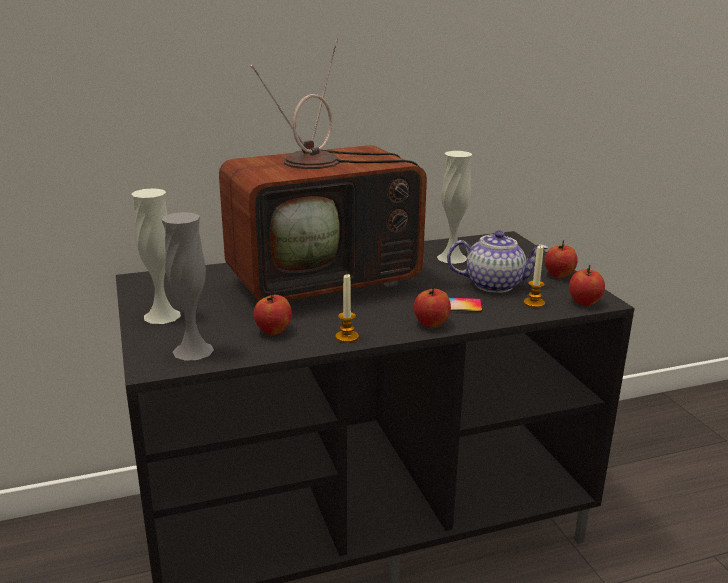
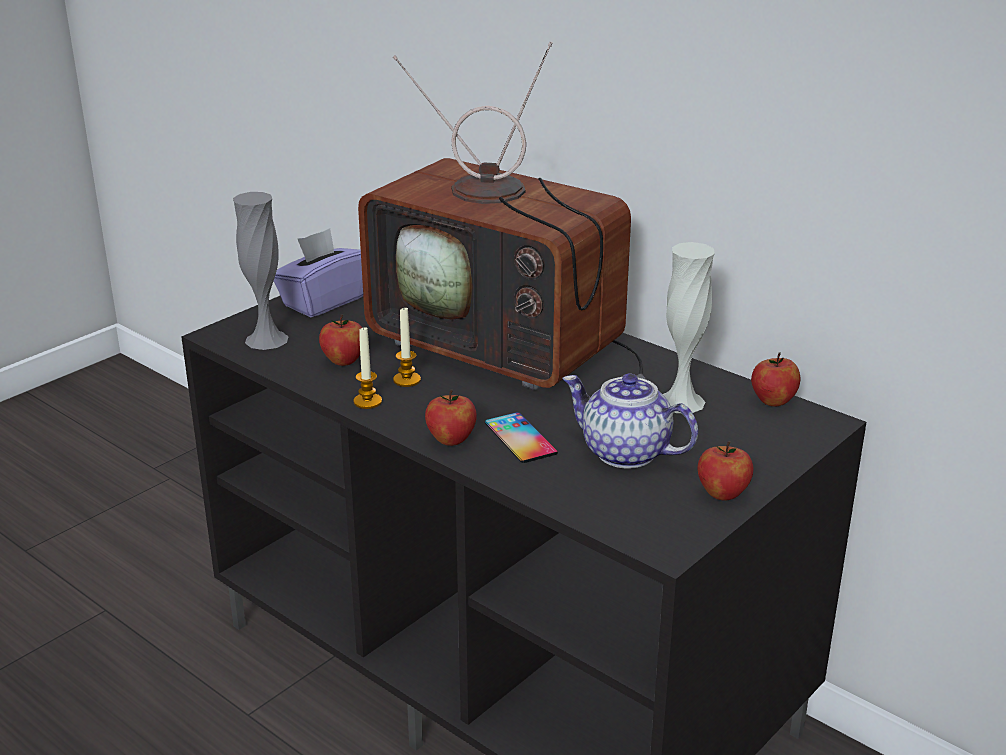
camera: 60 degrees right, 5 degrees up
(162, 316) = (324, 301): white vase -> purple tissue box
(494, 284) = (624, 452): teapot -> teapot turned 150 degrees clockwise
(534, 303) = (594, 494): candle -> candle (407, 380)
(584, 302) = (643, 532): apple -> apple (773, 401)

